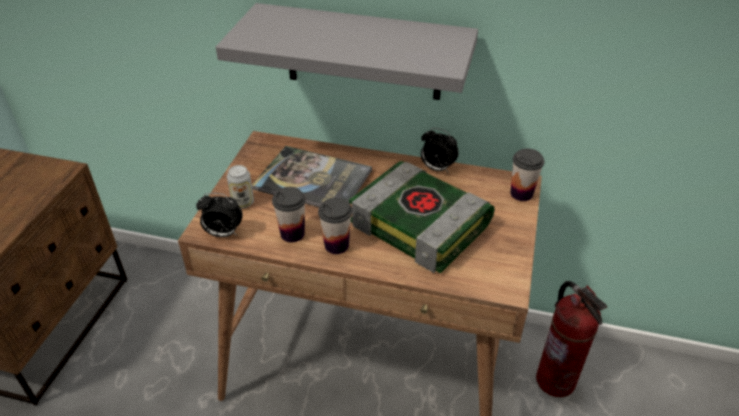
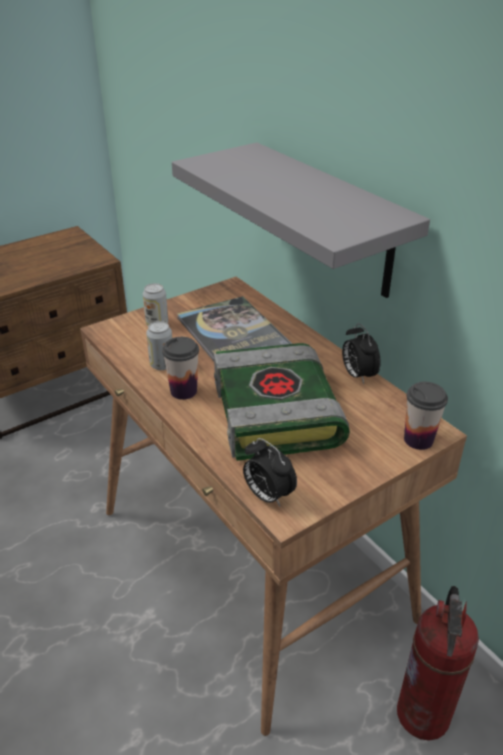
camera: 40 degrees right, 5 degrees down
(223, 233) = (114, 339): alarm clock -> alarm clock (267, 495)
(292, 234) = (162, 365): cup -> can

